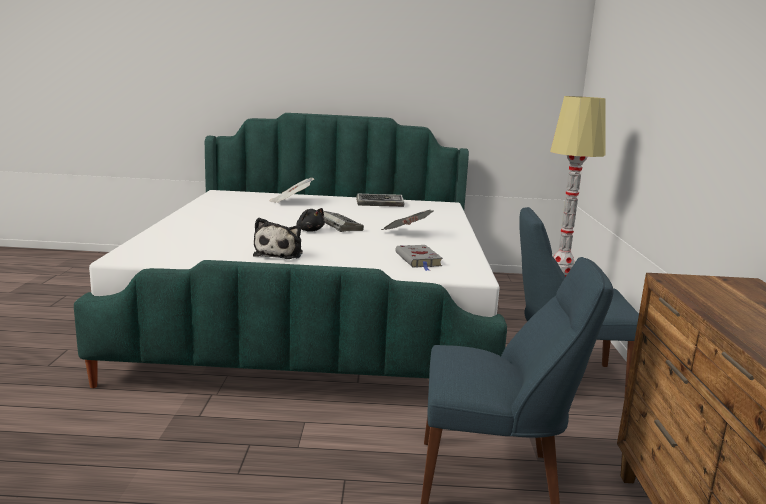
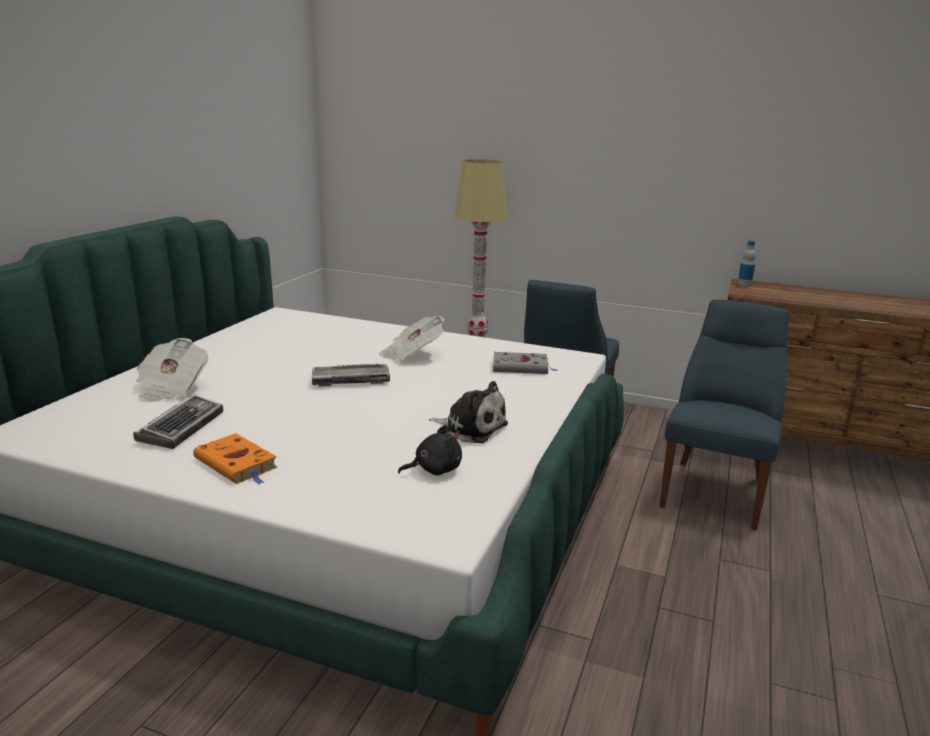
camera: 70 degrees left, 5 degrees up
(201, 220) = (237, 464): none -> orange book
(309, 230) = (362, 398): black plush toy -> black plush toy (434, 470)
(380, 204) = (246, 342): keyboard -> keyboard (181, 427)
(732, 282) = (744, 285): none -> bottle

